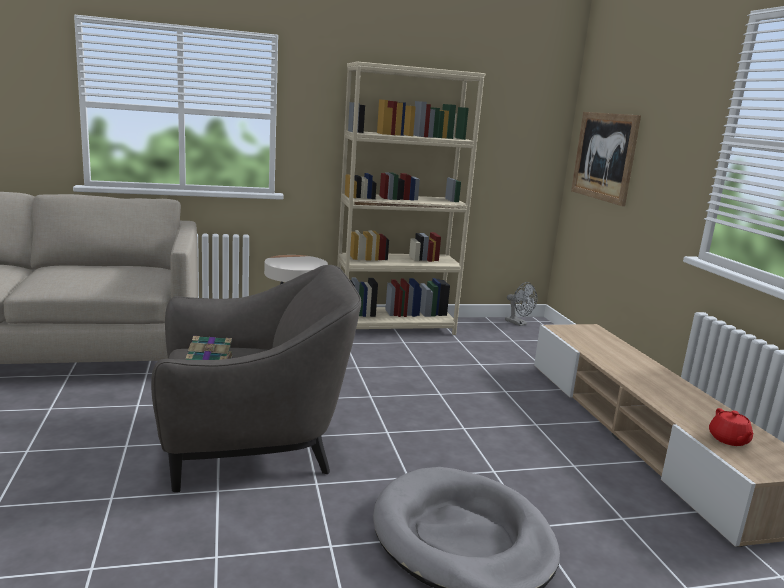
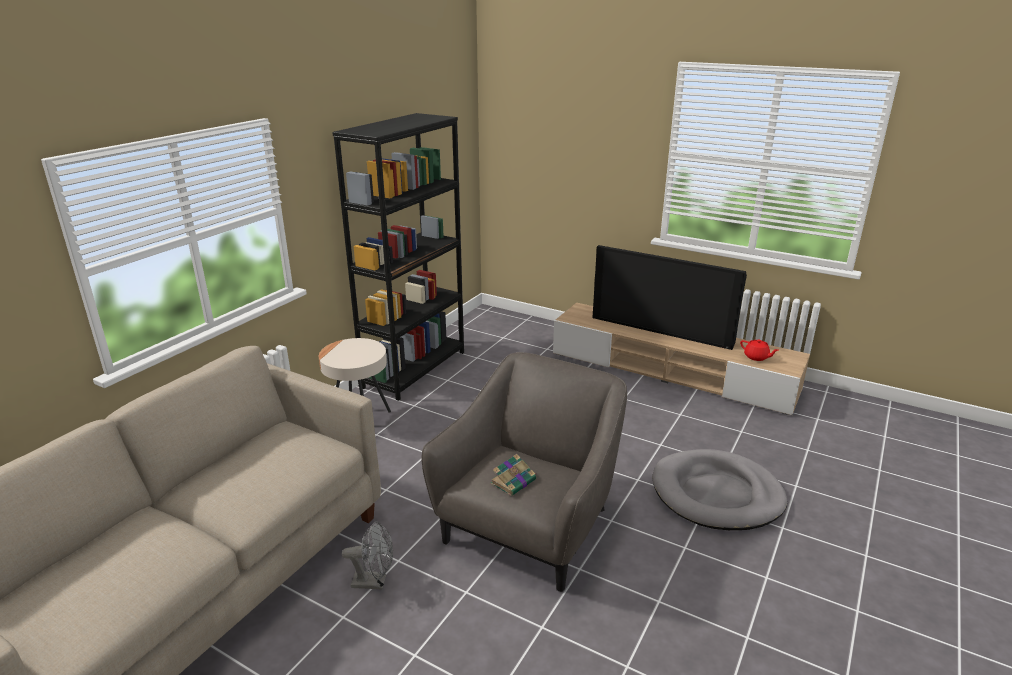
camera: 45 degrees left, 10 degrees up
(394, 327) = (415, 369): beige bookcase -> black bookcase
(518, 323) = (479, 319): grey fan -> grey fan (374, 582)
(604, 156) = (533, 164): picture -> none
(648, 372) = (662, 330): none -> television

